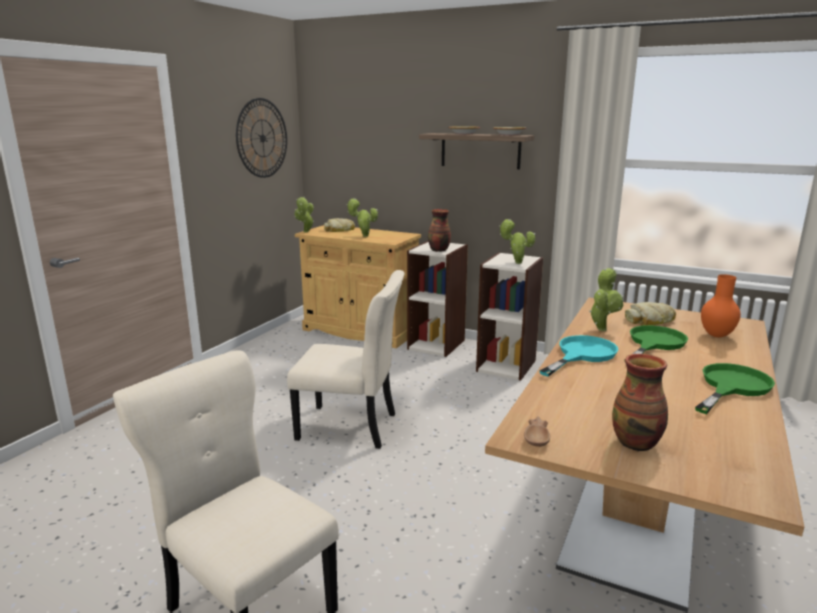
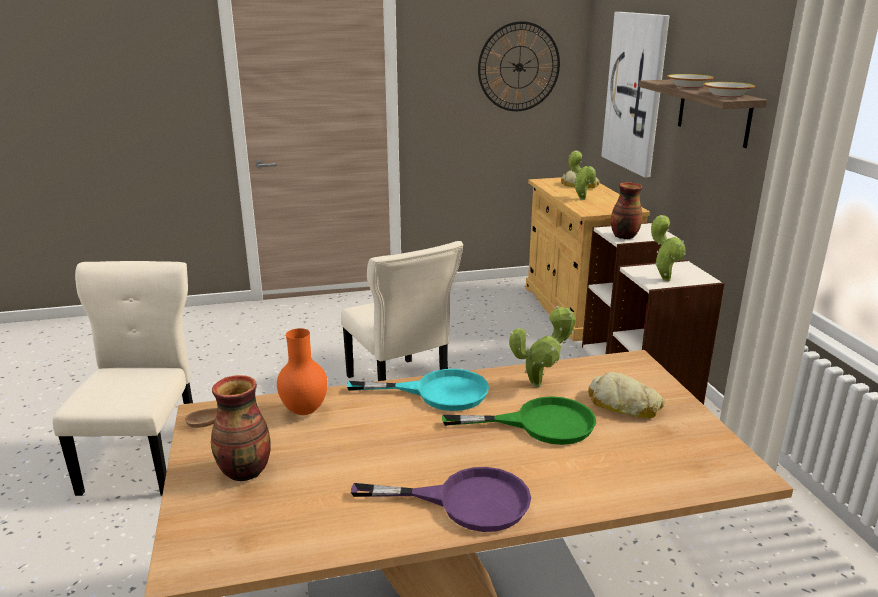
camera: 50 degrees right, 5 degrees up
(305, 232) = (541, 180): potted plant -> none
(381, 148) = (635, 92): none -> picture
(715, 335) = (645, 459): orange vase -> orange vase (304, 410)
(731, 386) = (465, 501): green frying pan -> purple frying pan

